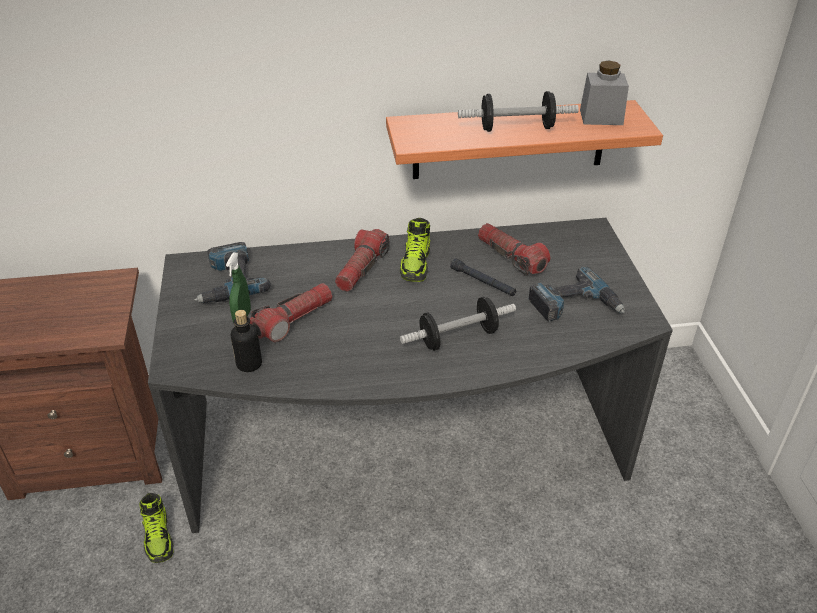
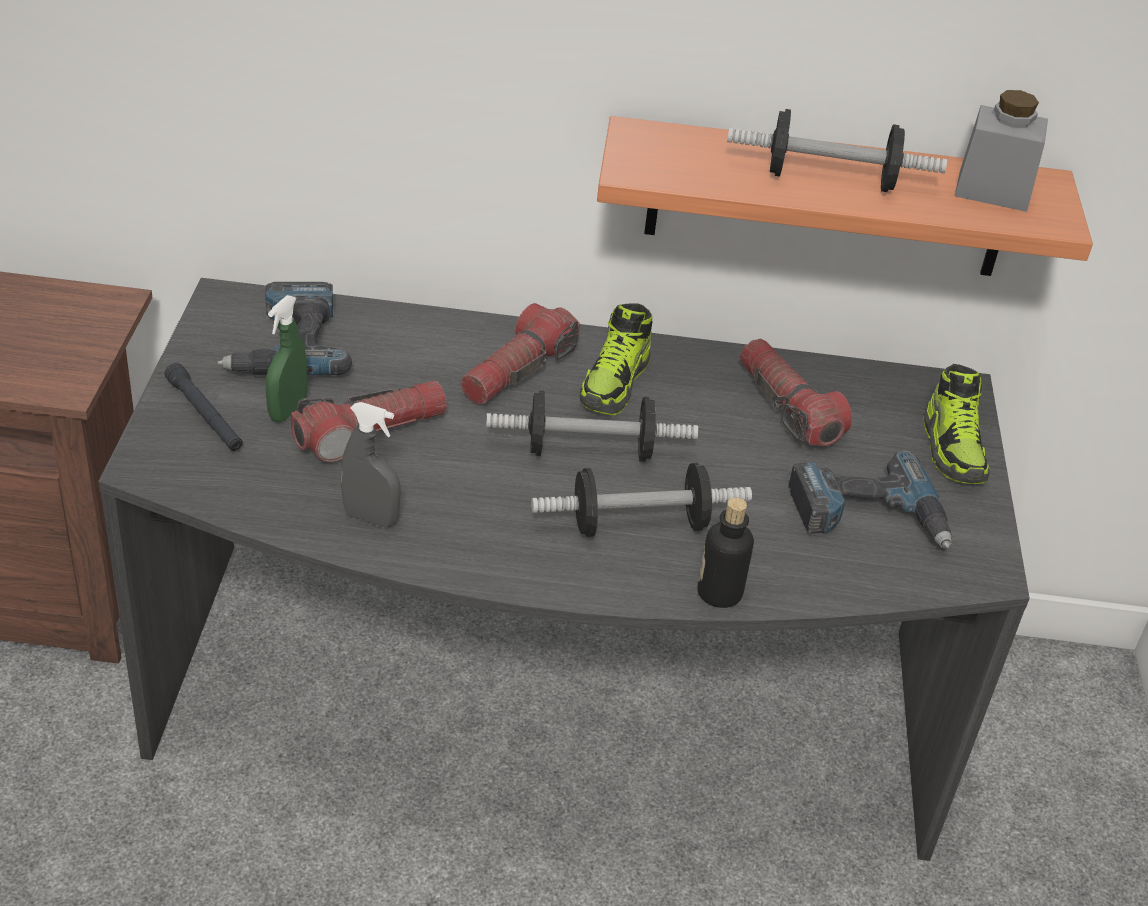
camera: 10 degrees right, 0 degrees up
(159, 537) = (86, 751): shoe -> shoe (953, 450)
(249, 364) = (271, 489): bottle -> bottle (719, 593)
(311, 367) = (370, 518): none -> grey spray bottle
(416, 303) = (589, 451): none -> dumbbell
(483, 282) = (720, 440): black flashlight -> black flashlight (205, 415)

